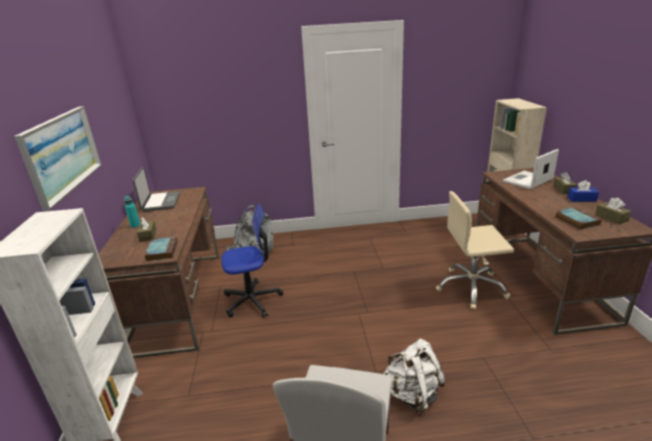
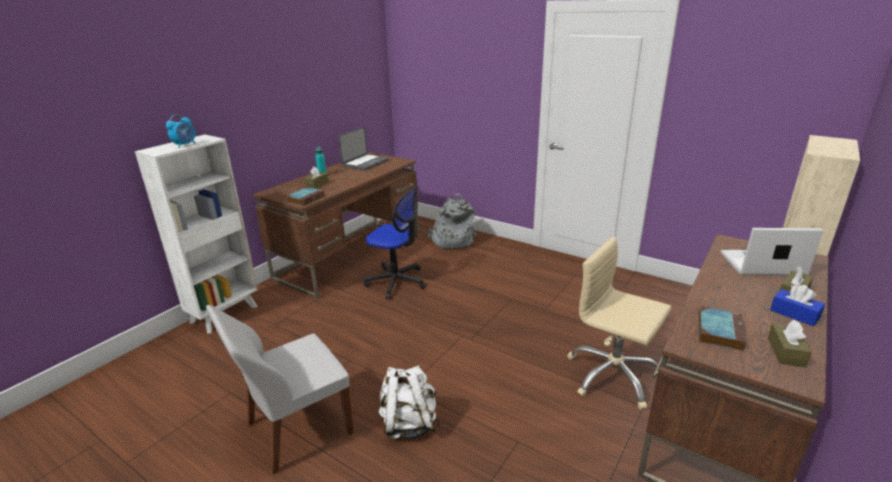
camera: 40 degrees right, 0 degrees up
(46, 229) = (185, 145): none -> alarm clock
(62, 153) = (259, 96): picture -> none

